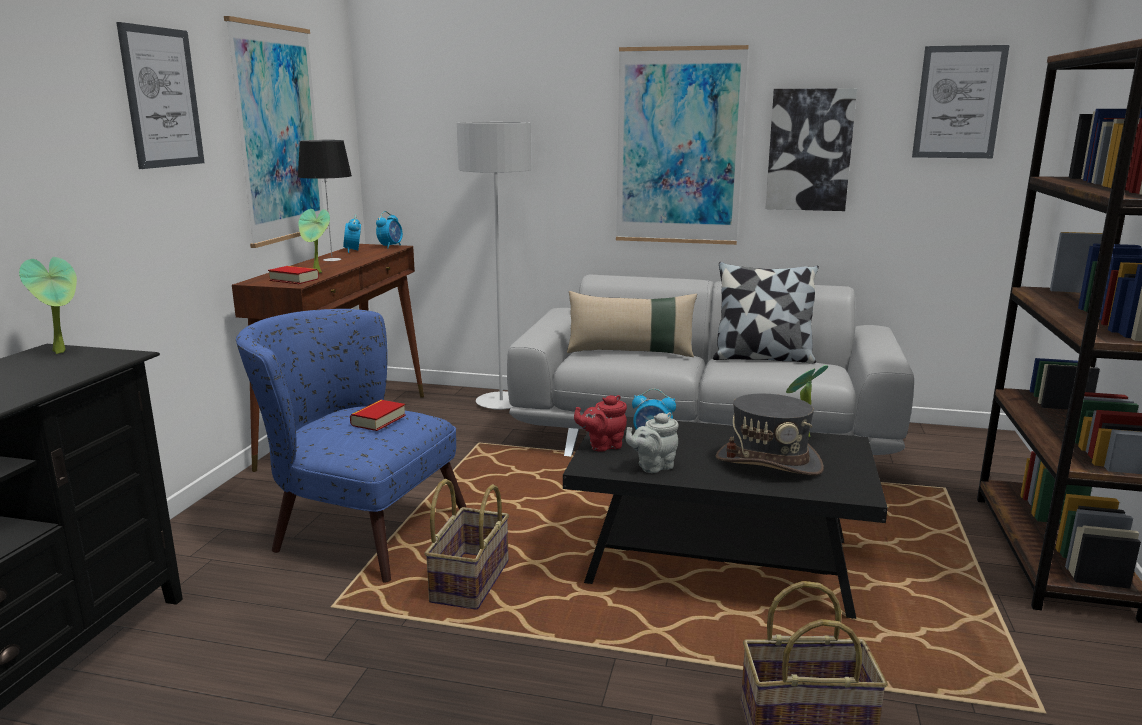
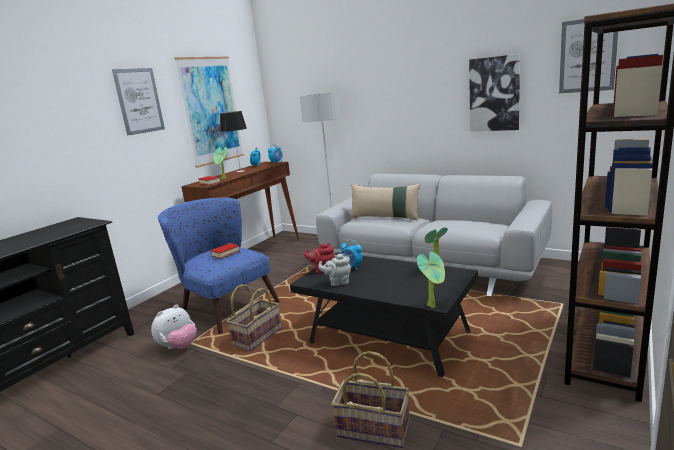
camera: 20 degrees right, 0 degrees up
(63, 351) = (78, 220): potted plant -> potted plant (433, 306)
(311, 616) = (178, 347): none -> plush toy
(679, 147) = (420, 98): picture -> none
(762, 358) = (459, 220): pillow -> none
(768, 462) = (403, 283): grey hat -> none

